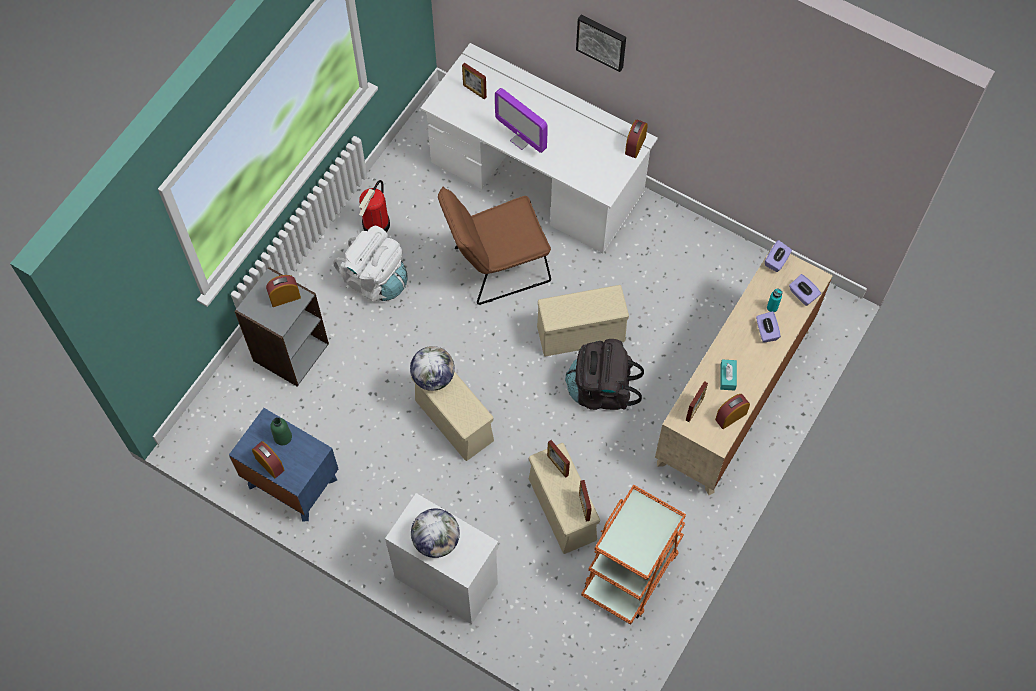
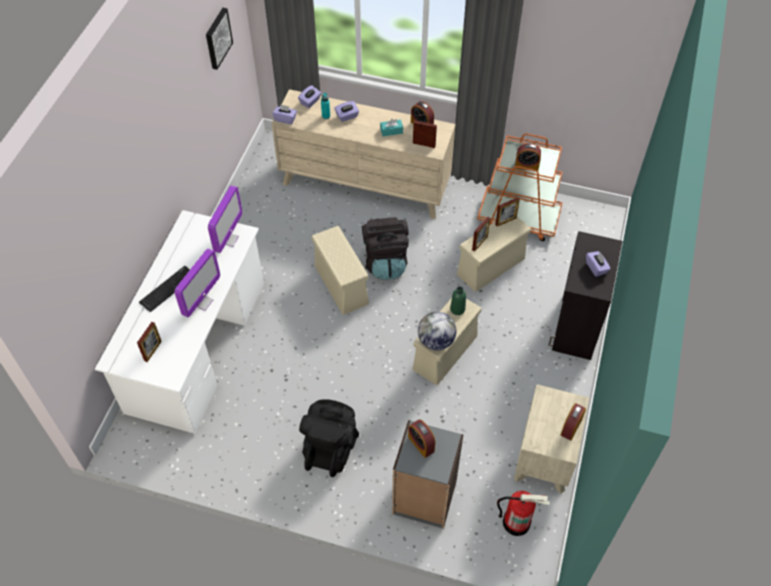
camera: 105 degrees left, 10 degrees down
(283, 437) = (542, 424): green bottle -> green bottle (457, 309)
(291, 482) = (544, 458): blue nightstand -> beige nightstand
(375, 280) = (331, 447): white backpack -> black backpack
(376, 225) = (272, 463): fire extinguisher -> fire extinguisher (516, 522)
(436, 540) = (596, 268): globe -> purple tissue box
(446, 578) = (575, 326): white cabinet -> black cabinet
(495, 267) = (294, 357): brown chair -> none
(549, 112) = (168, 289): none -> keyboard
(601, 175) = (228, 239): none -> monitor
(602, 41) = (132, 195): picture -> picture (217, 38)
(635, 145) = (193, 222): alarm clock -> alarm clock (526, 166)

